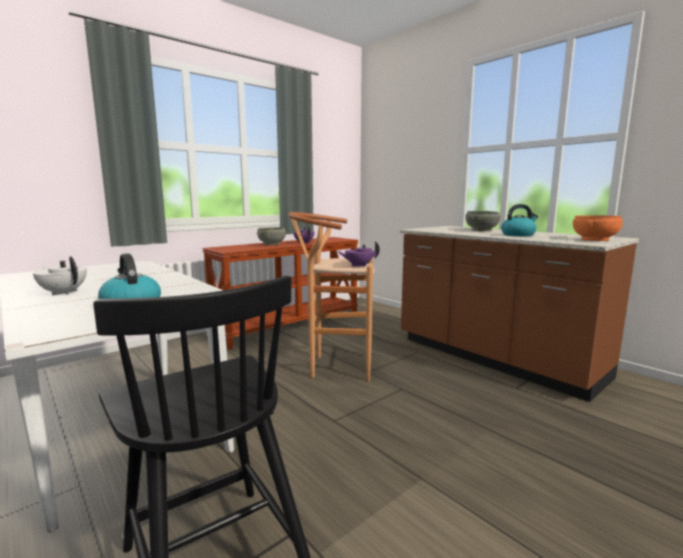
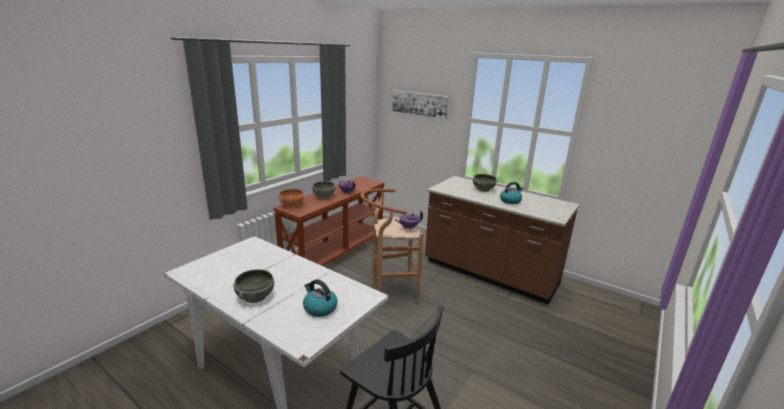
camera: 15 degrees left, 10 degrees up
(63, 293) = (255, 296): white teapot -> grey bowl
(407, 144) = (419, 103): none -> picture
(595, 239) = (557, 210): orange bowl -> orange bowl (292, 205)

